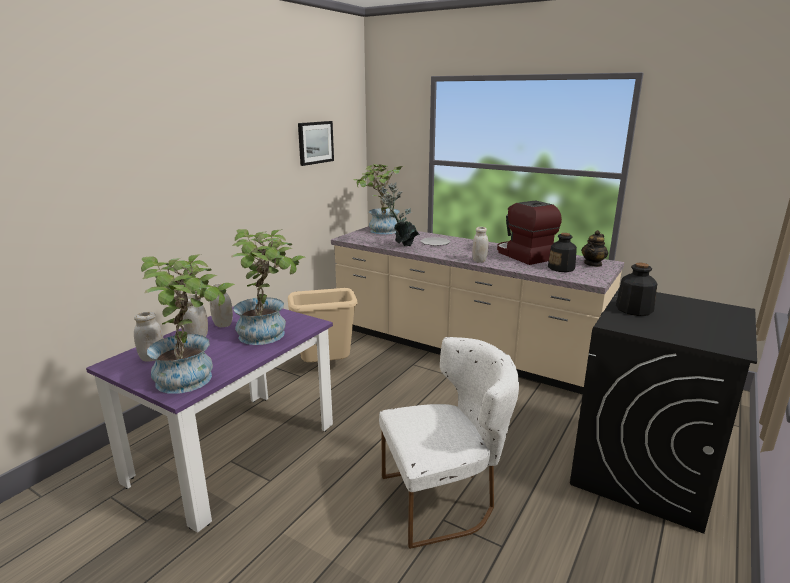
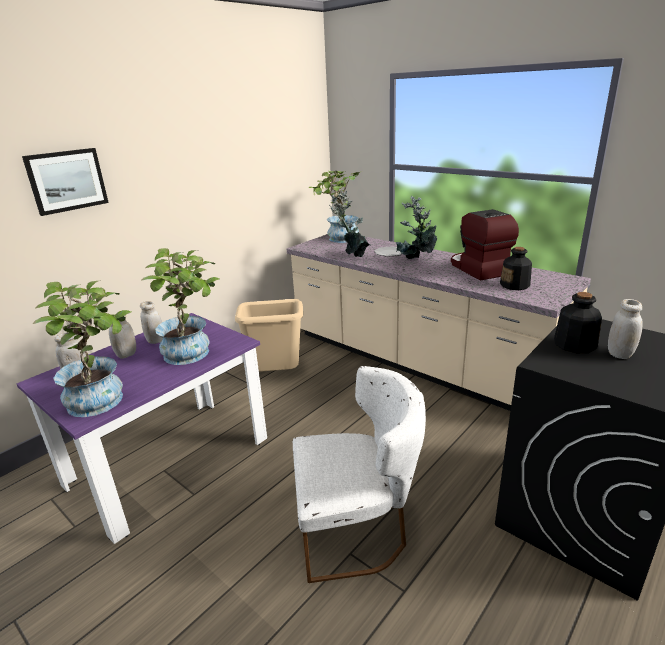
camera: 10 degrees right, 5 degrees up
(315, 142) = (269, 150): picture -> picture (67, 180)
(463, 249) = (416, 260): none -> potted plant
(479, 261) = (427, 275): white jar -> white jar (619, 354)
(593, 264) = (553, 280): teapot -> none

